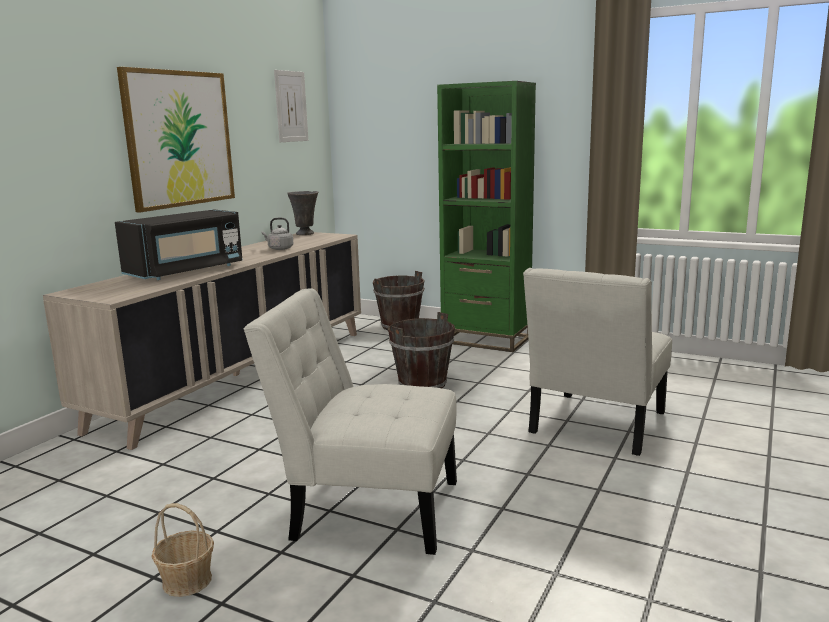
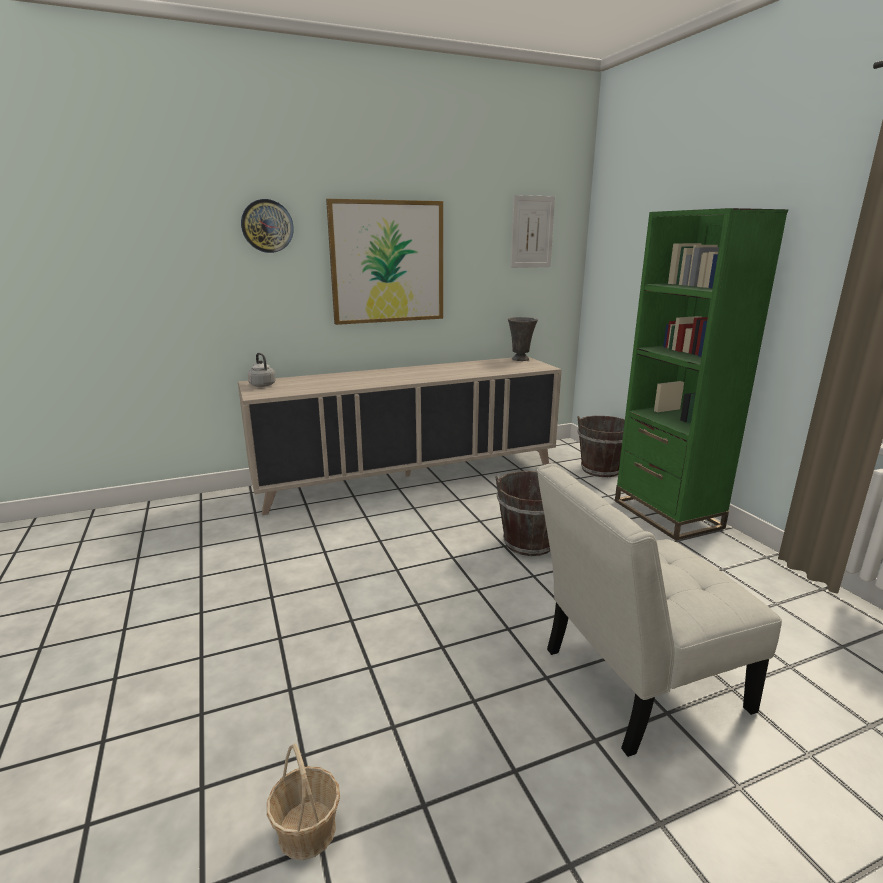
camera: 40 degrees right, 5 degrees up
(58, 97) = (267, 226): none -> wall clock
(186, 271) = (351, 381): black microwave -> none
(187, 580) = (130, 644): basket -> basket (307, 830)
(279, 249) = (463, 372): grey kettle -> grey kettle (262, 384)
(367, 508) = (303, 652): white chair -> none

